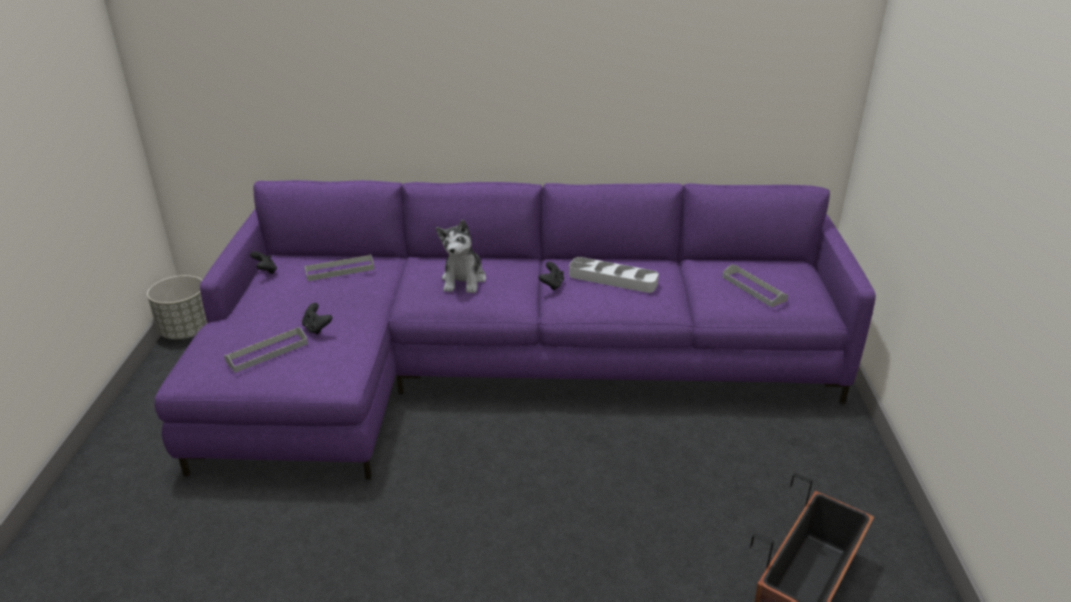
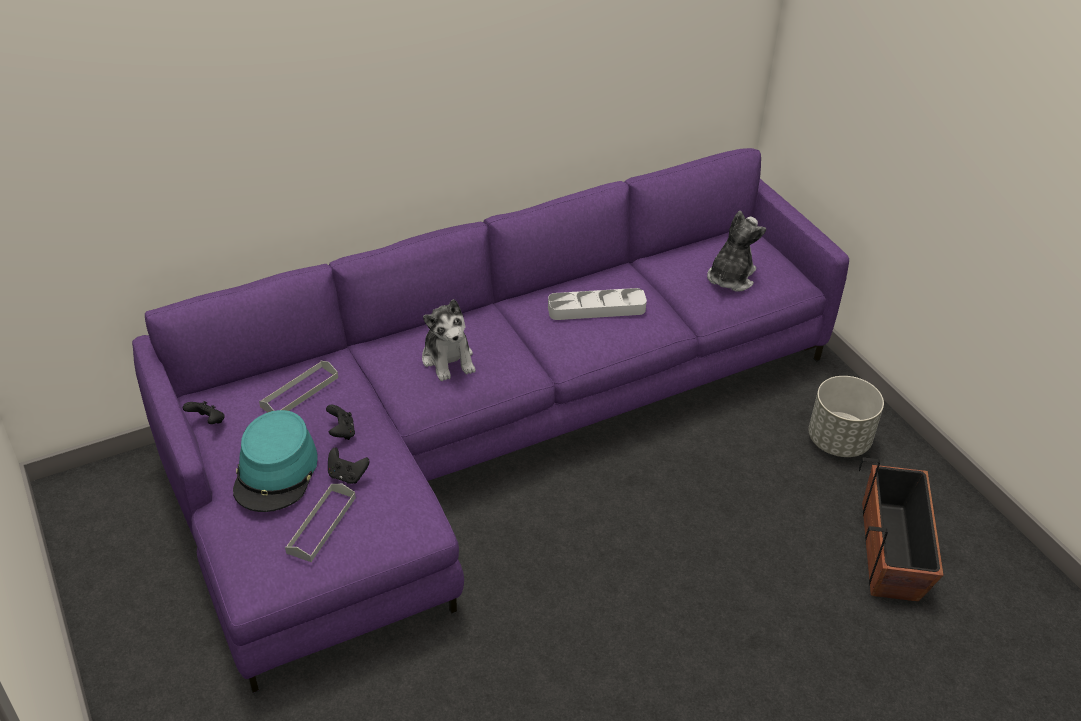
camera: 30 degrees left, 10 degrees up
(187, 331) = (75, 520): grey planter -> grey planter (838, 440)
(273, 311) = (276, 472): none -> turquoise hat
(552, 285) = (542, 335): black game controller -> black game controller (341, 432)
(753, 289) = (730, 278): grey tray -> plush toy

